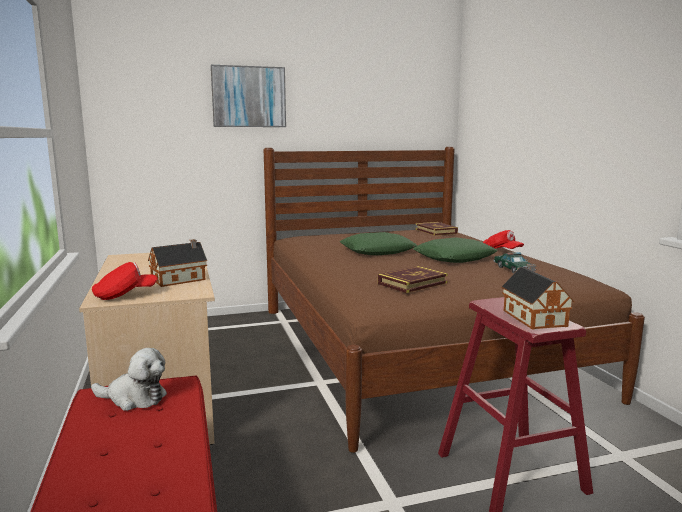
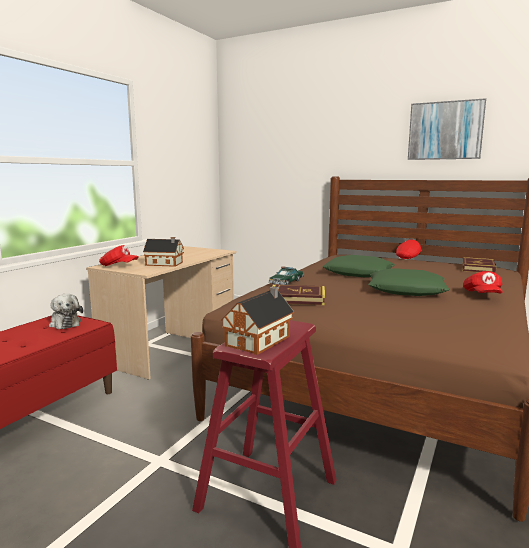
camera: 45 degrees right, 0 degrees up
(249, 97) = (324, 133): picture -> picture (445, 130)
(359, 230) = (409, 257): none -> red cap
(513, 269) = (428, 311): toy car -> toy car (286, 282)

